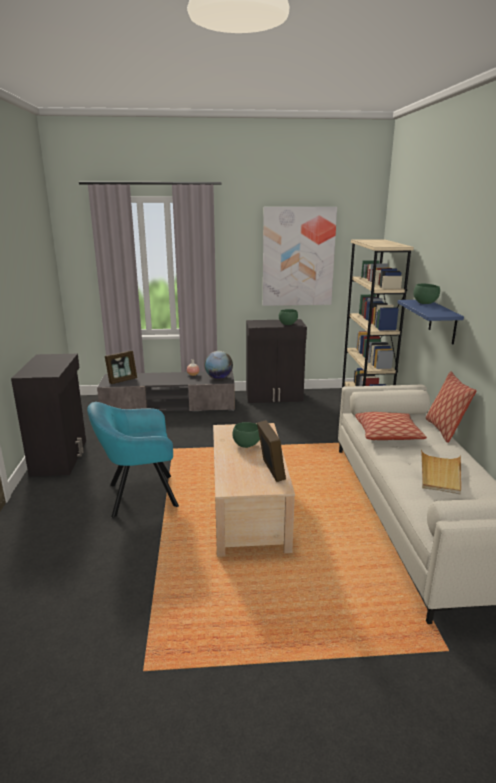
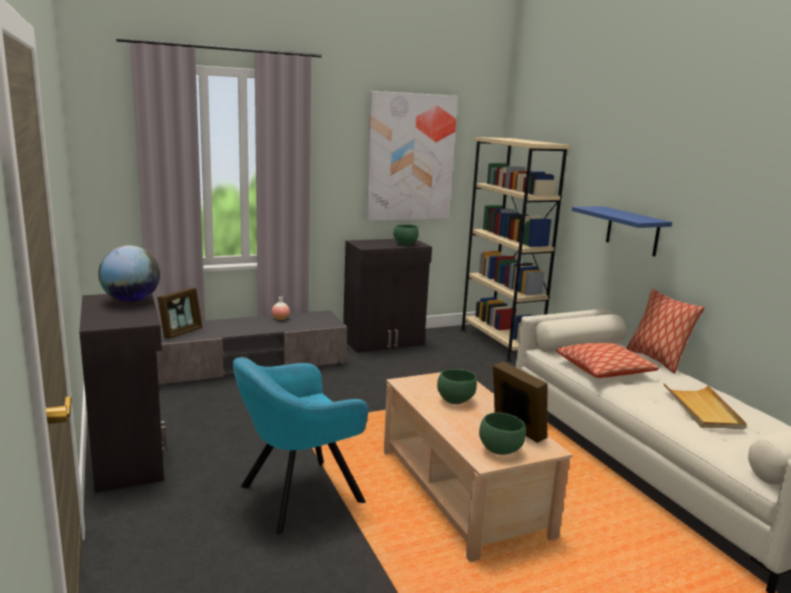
camera: 20 degrees left, 5 degrees down
(218, 378) = (320, 320): globe -> globe (131, 301)
(425, 303) = (609, 210): green bowl -> green bowl (501, 450)

